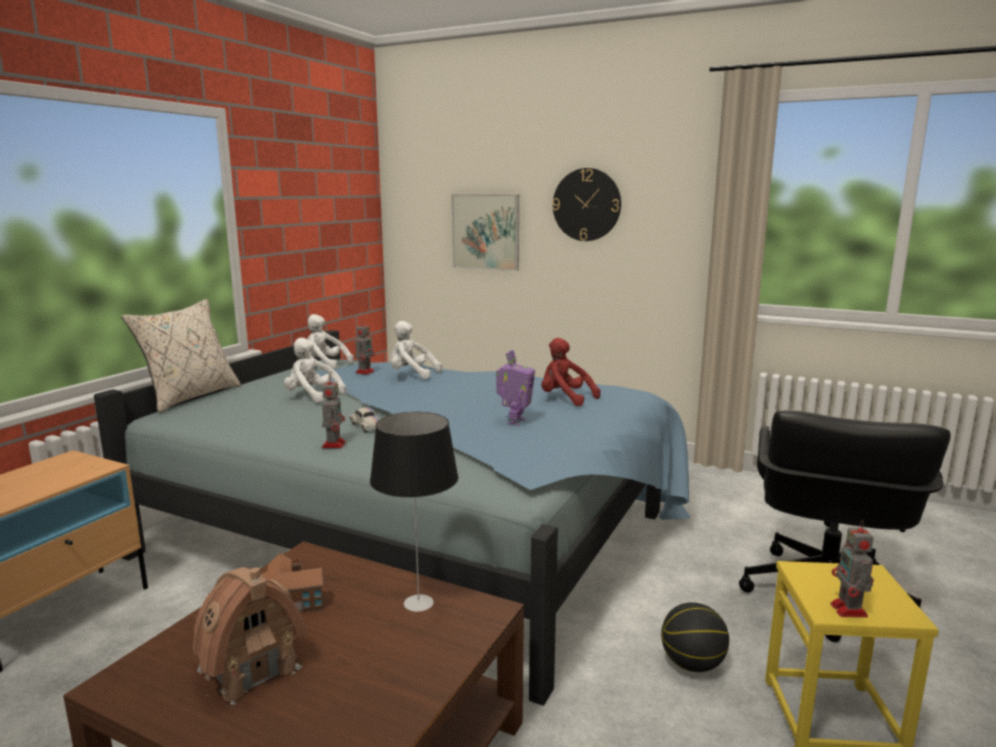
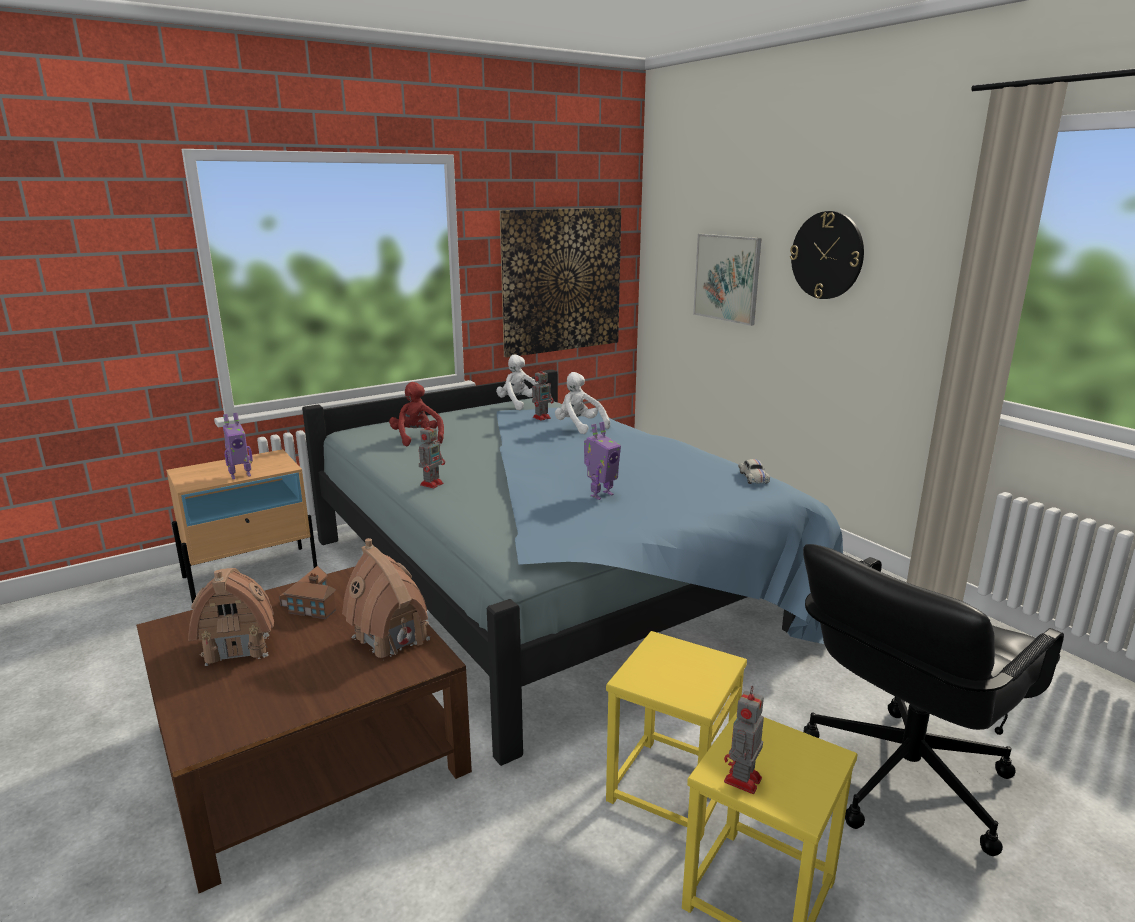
camera: 30 degrees right, 5 degrees up
(50, 486) = (240, 475): none -> toy robot
(190, 397) = (389, 418): beige pillow -> none
(312, 396) = (474, 434): white plush toy -> none
(324, 242) = (561, 280): none -> picture
(367, 426) = (478, 472): white toy car -> white toy car (753, 478)
(418, 603) = (391, 637): table lamp -> toy house
(565, 398) = (686, 480): red plush toy -> red plush toy (417, 438)
(692, 664) = (670, 786): basketball -> yellow stool

